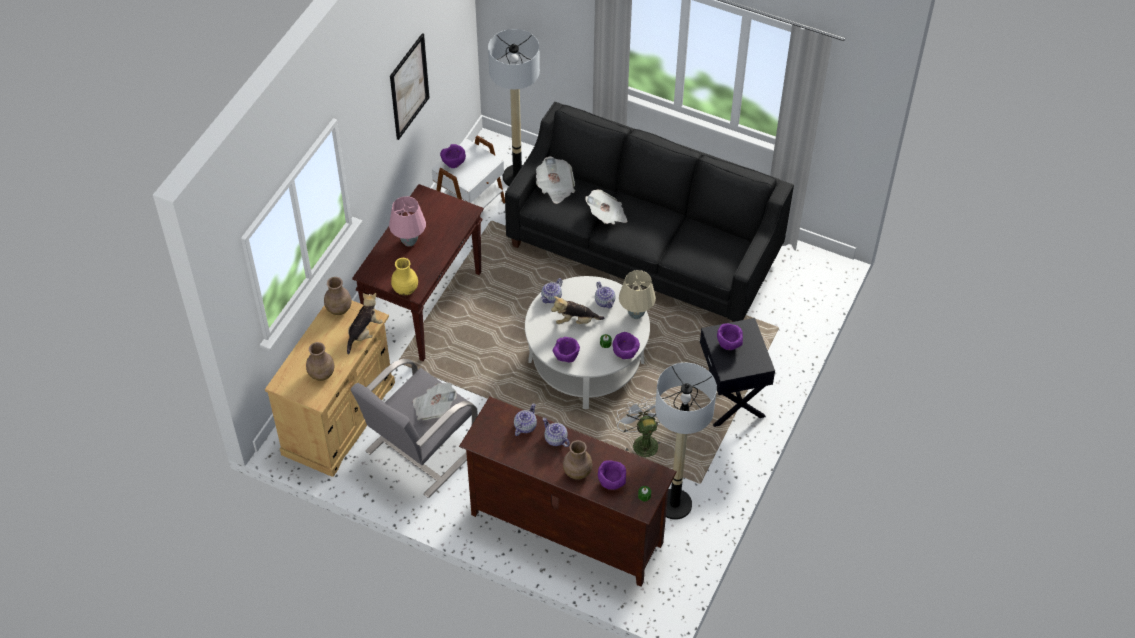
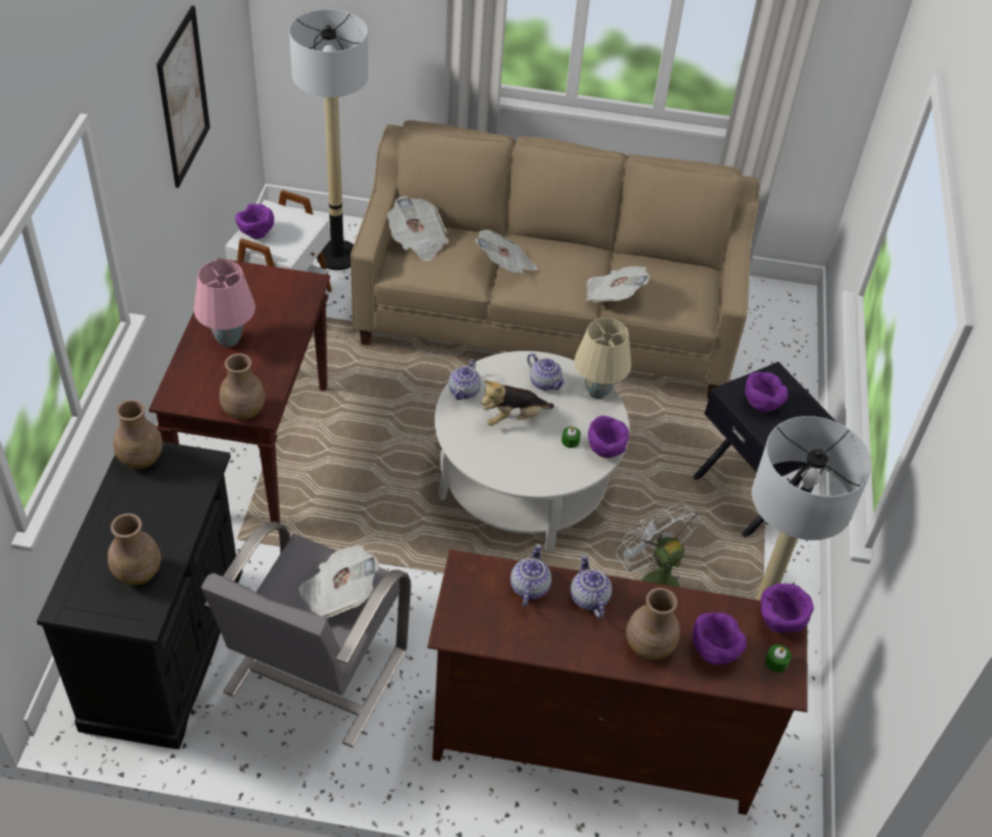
camera: 20 degrees left, 5 degrees down
(339, 418) = (165, 647): beige cabinet -> black cabinet
(364, 333) = (196, 489): plush toy -> none
(405, 290) = (243, 411): yellow vase -> brown vase
(555, 439) = (588, 598): teapot -> teapot turned 45 degrees clockwise
(566, 357) = (519, 473): purple bowl -> purple bowl (780, 623)
(645, 251) = (548, 320): black sofa -> beige sofa
(670, 250) = (612, 296): none -> newspaper

